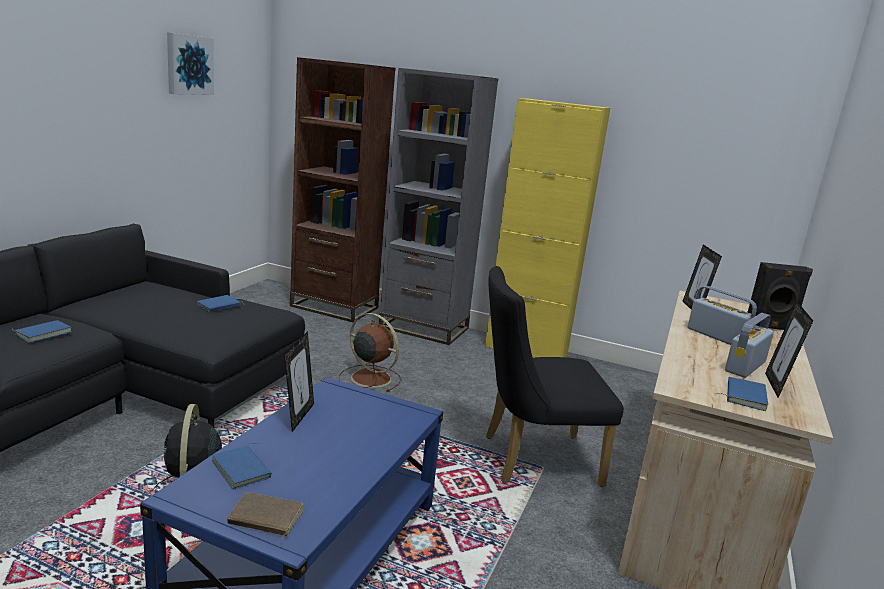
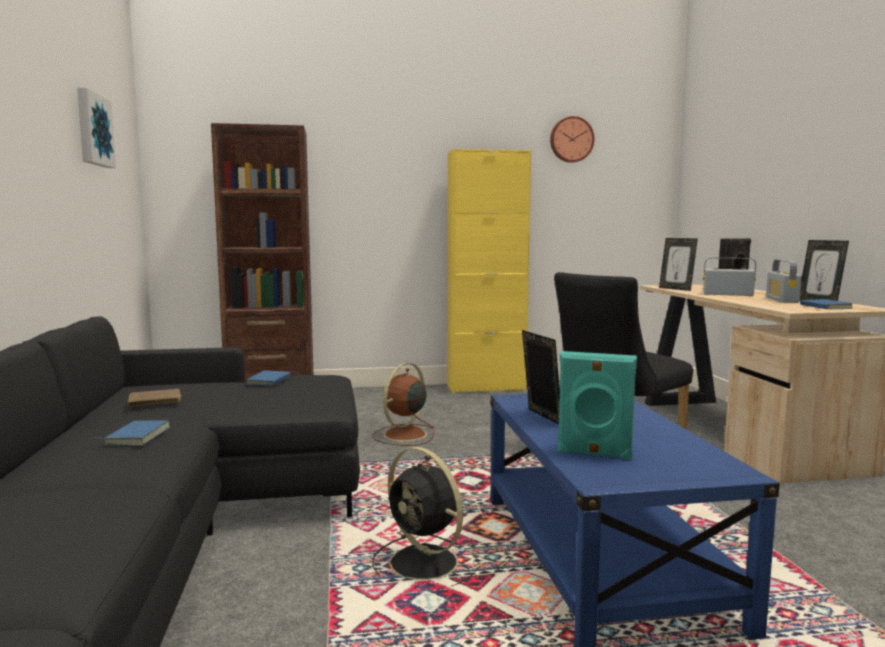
camera: 30 degrees left, 10 degrees down
(243, 469) = (594, 453): blue book -> turquoise speaker
(265, 519) = (690, 469): brown book -> brown book (155, 401)
(369, 377) = (404, 435): brown fan -> brown fan turned 60 degrees counterclockwise
(424, 328) = (381, 393): grey bookcase -> none
(679, 95) = (571, 139): none -> wall clock

